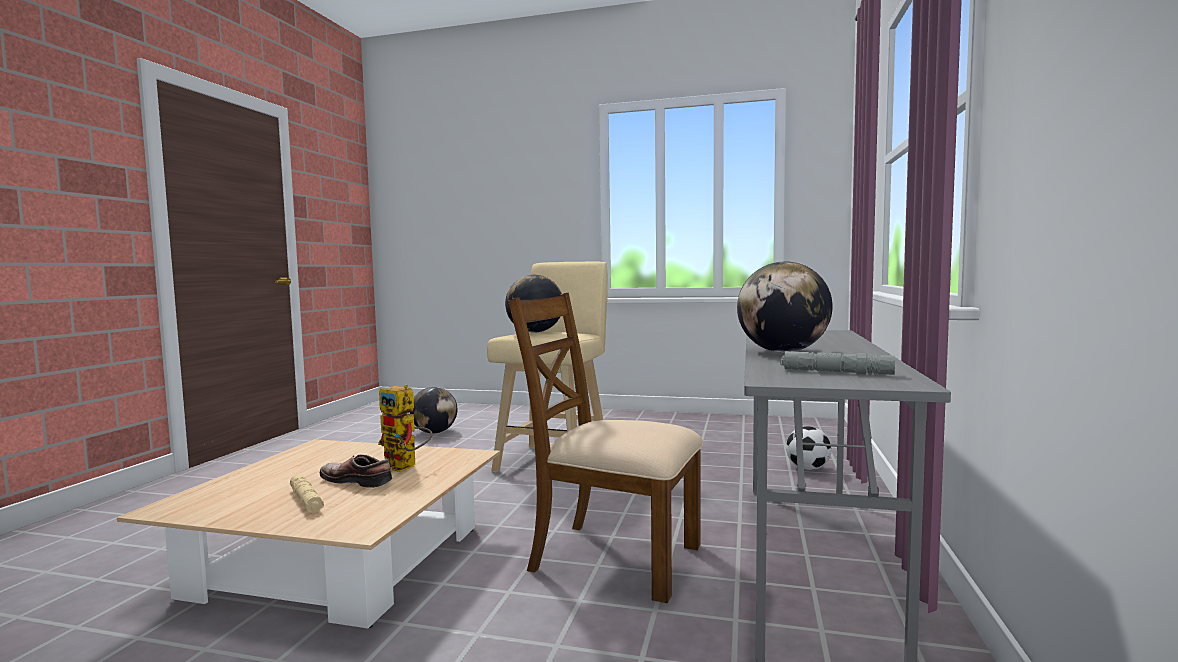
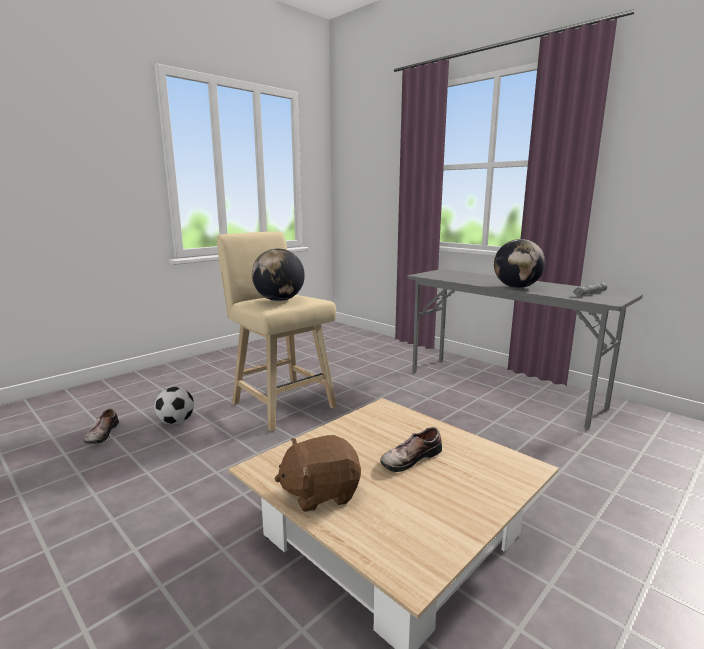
camera: 60 degrees left, 10 degrees up
(283, 466) = (320, 492): none -> brown plush toy
(306, 501) = (447, 486): beige flashlight -> none
(406, 466) = (389, 434): toy robot -> none
(434, 432) = (101, 434): globe -> shoe
(613, 557) = (467, 429): brown chair -> none
(808, 468) = (394, 352): football -> football (176, 422)

